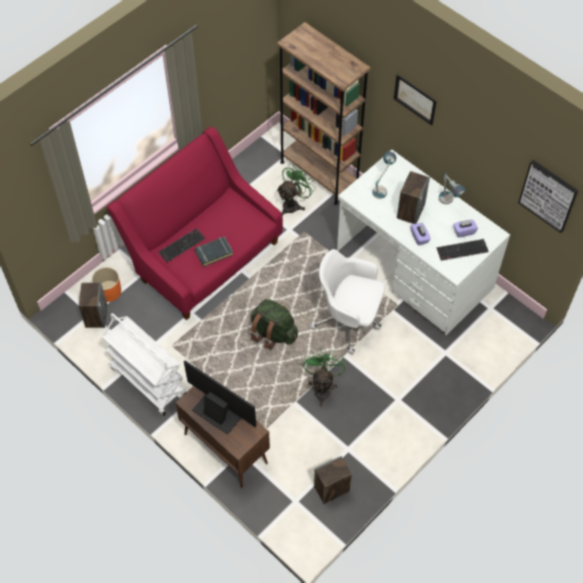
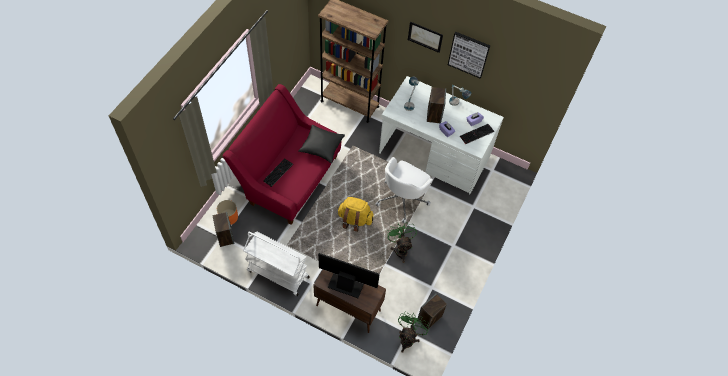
camera: 20 degrees left, 0 degrees up
(213, 253) = (302, 173): black book -> none
(251, 223) = (321, 147): none -> black pillow
(273, 333) = (354, 220): green backpack -> yellow backpack
(293, 204) = (339, 128): green fan -> green fan (408, 338)
(349, 320) = (402, 199): white office chair -> white office chair turned 60 degrees counterclockwise
(548, 195) = (534, 84): picture -> picture (468, 54)

